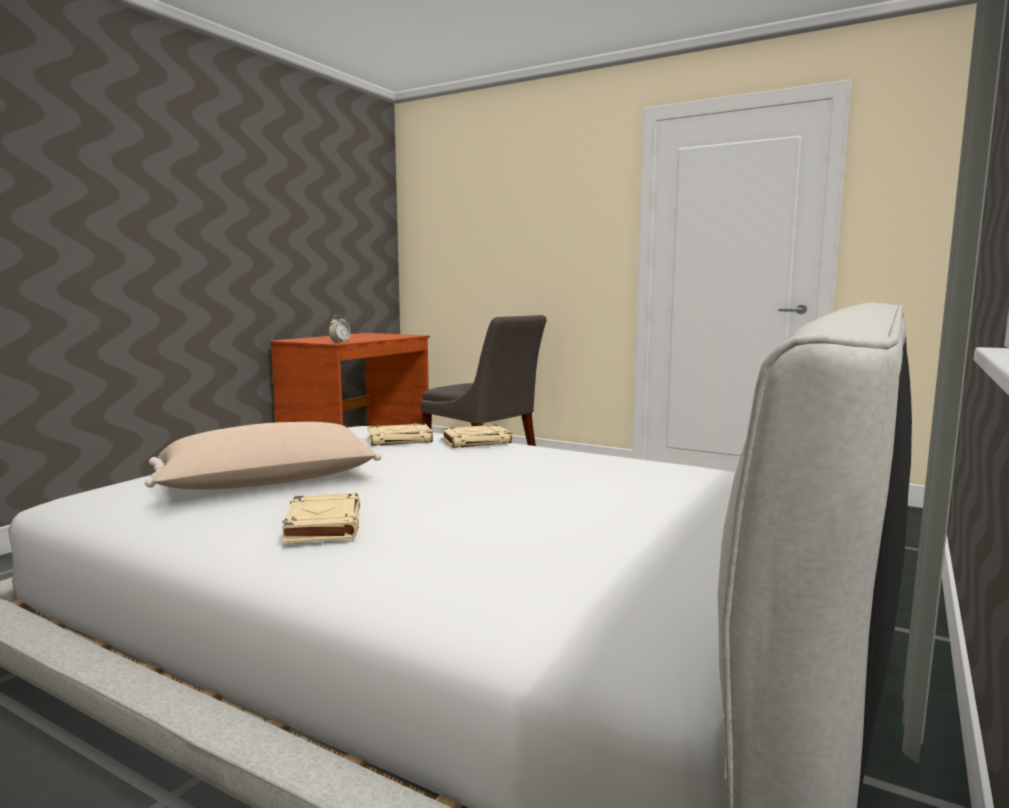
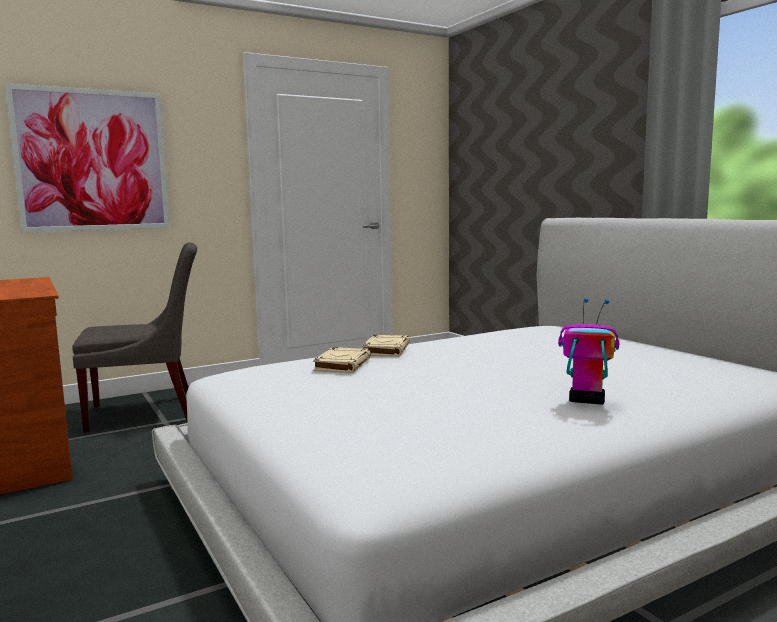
camera: 60 degrees left, 0 degrees up
(269, 485) = (452, 408): beige pillow -> none
(323, 524) = (586, 401): beige book -> toy robot
(340, 342) = (37, 293): alarm clock -> none
(501, 238) = (92, 160): none -> picture

